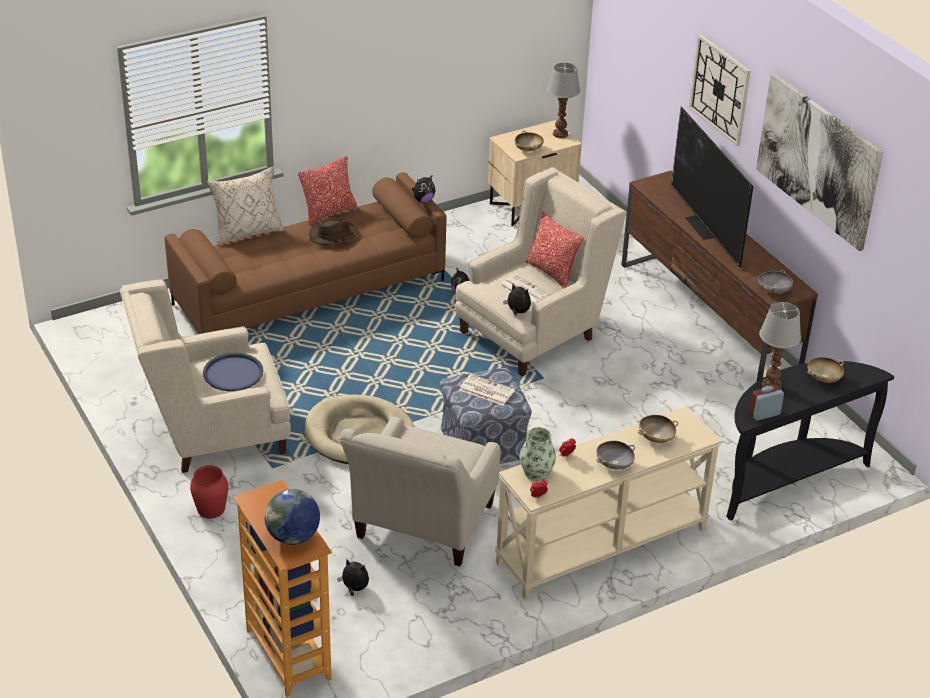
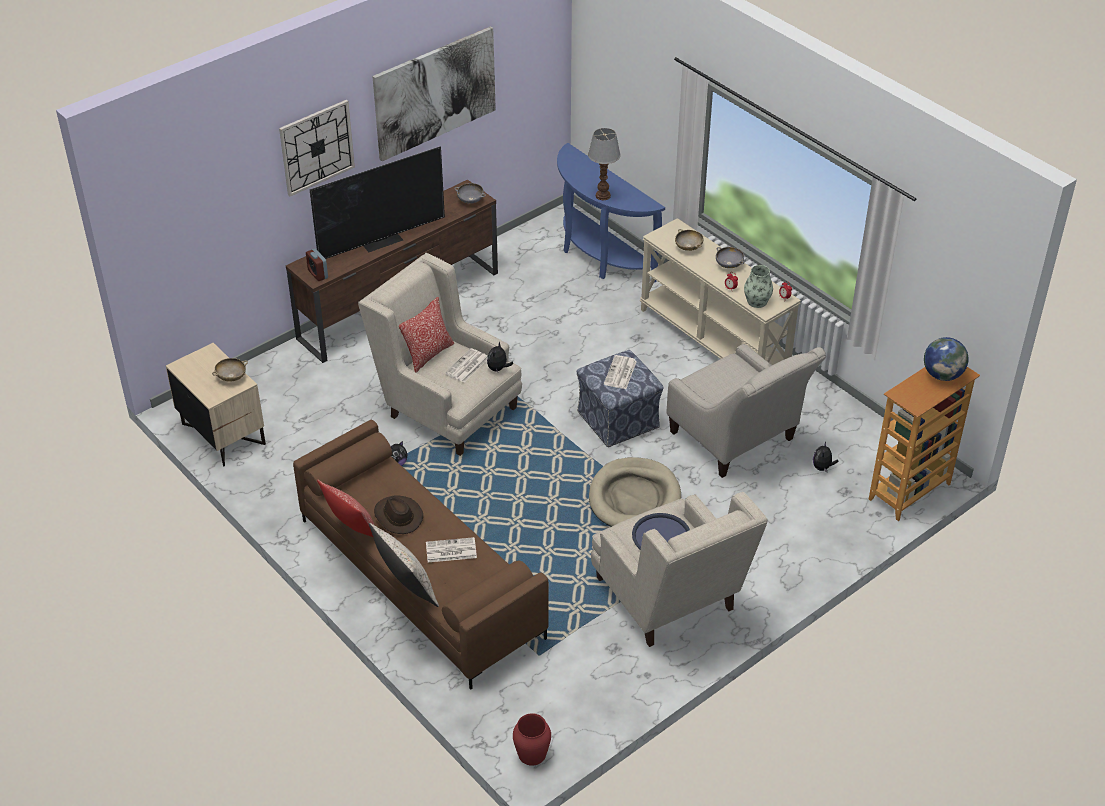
camera: 100 degrees left, 5 degrees up
(210, 508) = (771, 577): red vase -> red vase (532, 754)
(278, 257) = (450, 551): none -> newspaper
(420, 528) = (737, 441): beige armchair -> beige armchair turned 45 degrees clockwise
(423, 200) = (349, 438): plush toy -> none
(560, 134) = (197, 358): table lamp -> none
(764, 414) = (639, 198): alarm clock -> alarm clock (318, 274)
(786, 479) = (598, 256): black console table -> blue console table
(823, 378) = (584, 173): beige bowl -> none

